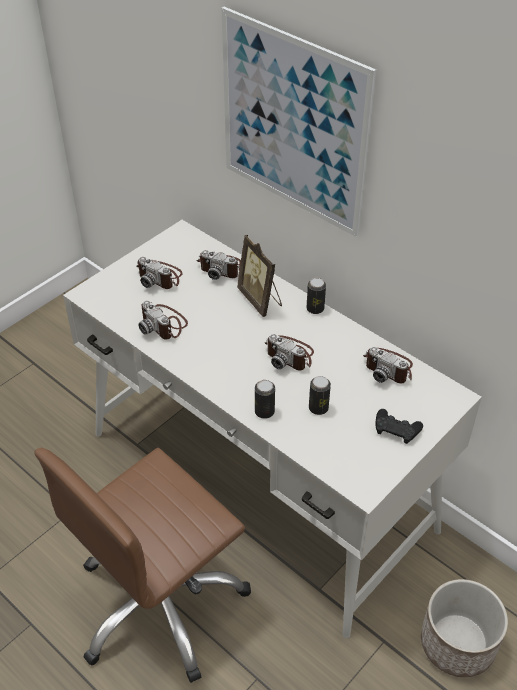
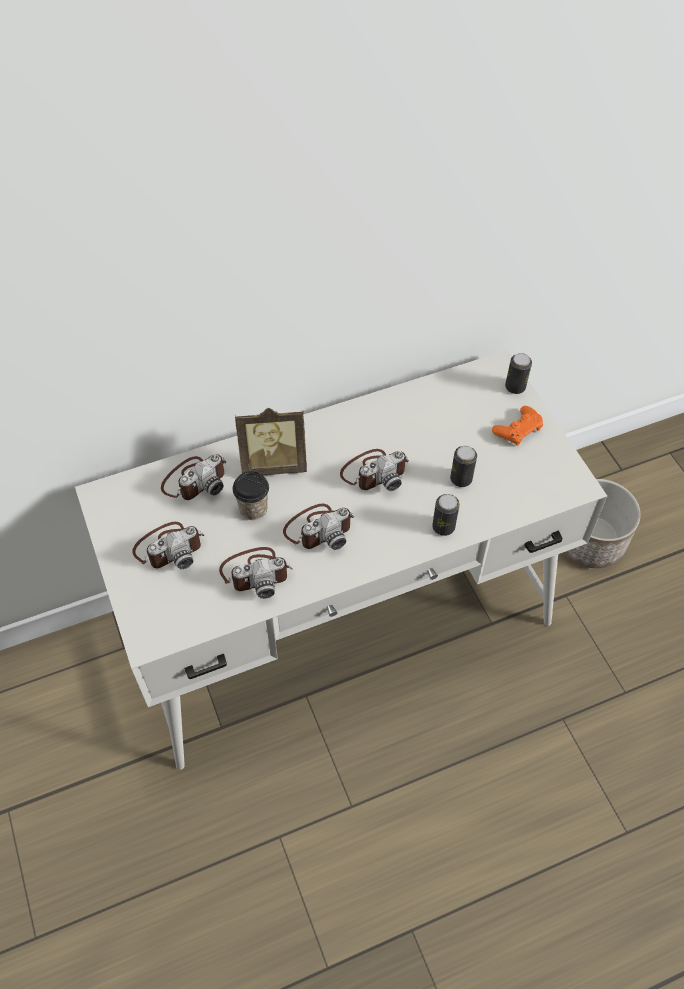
camera: 65 degrees left, 10 degrees up
(161, 603) = (445, 778): brown office chair -> none
(215, 304) = (253, 509): none -> cup
(293, 124) = (227, 259): picture -> none
(315, 309) = (318, 422): can -> can (515, 387)
(388, 367) = (436, 399): camera -> camera (319, 528)
(396, 429) = (518, 429): black game controller -> orange game controller

